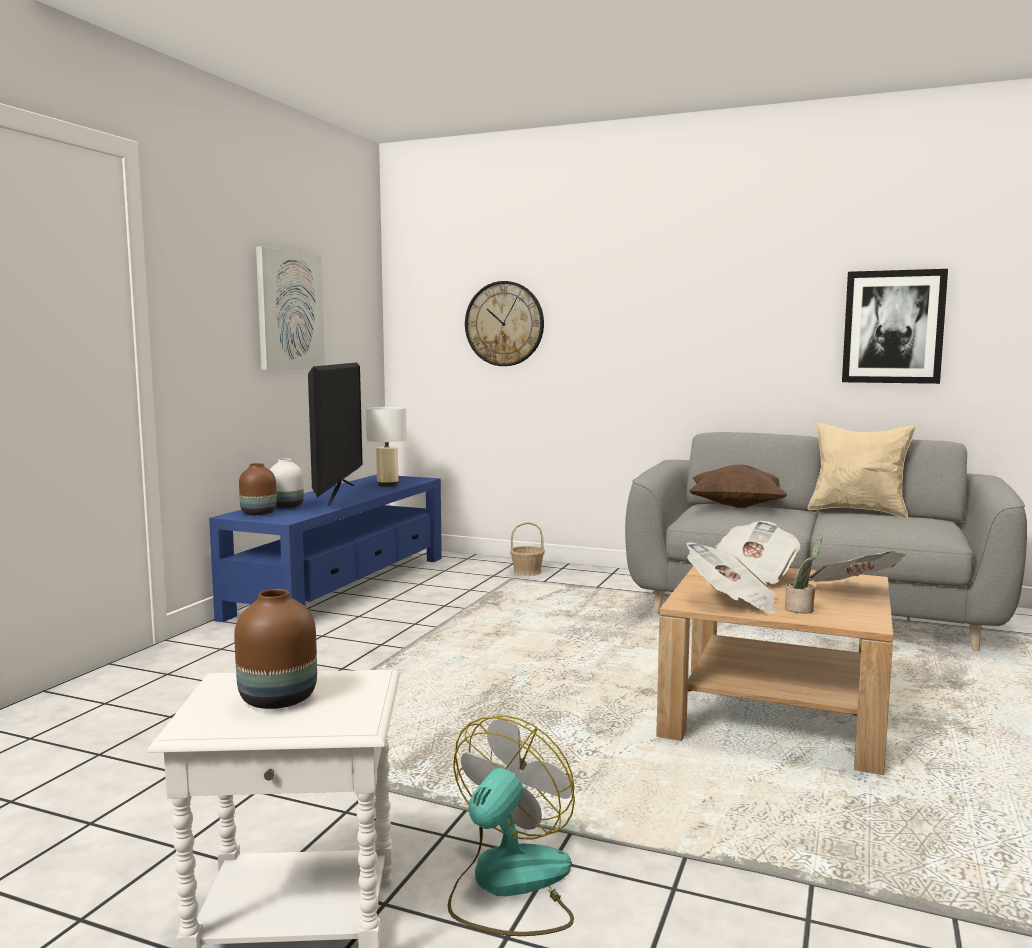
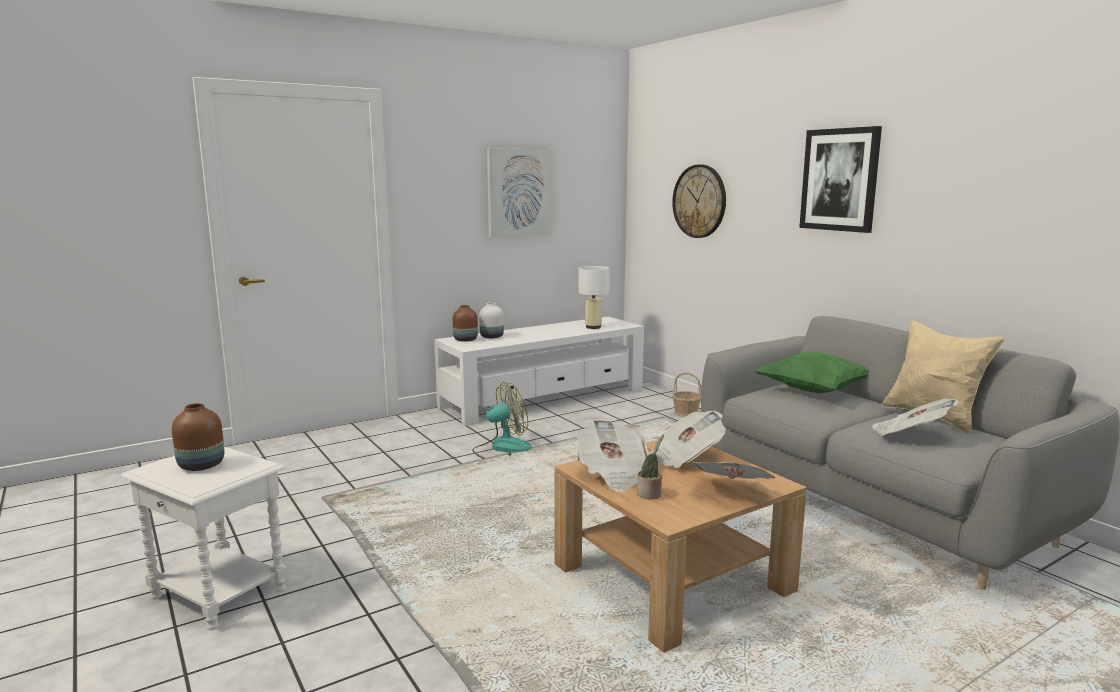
camera: 35 degrees right, 5 degrees up
(339, 495) = (542, 332): television -> none
(343, 585) = (544, 398): blue tv stand -> white tv stand
(509, 885) = (326, 617): fan -> fan (502, 449)
(736, 507) = (813, 391): brown pillow -> green pillow
(879, 525) = (909, 435): none -> newspaper
(893, 327) = (1027, 224): picture -> picture (840, 180)

